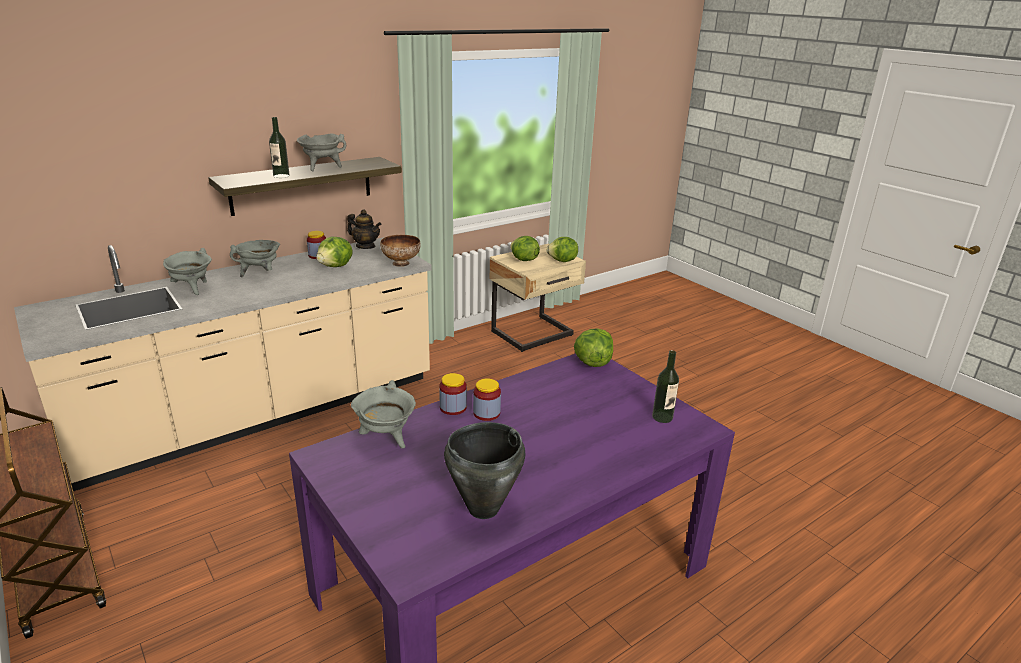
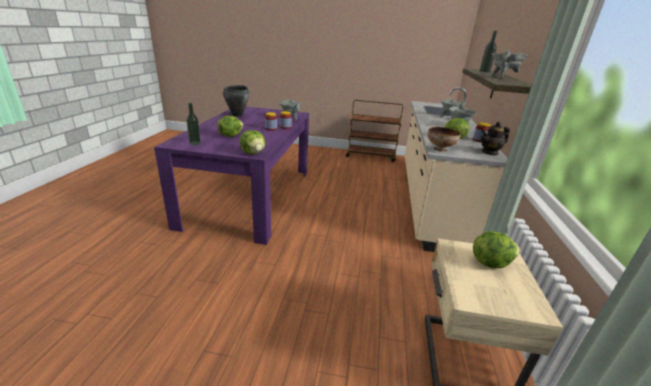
camera: 135 degrees right, 0 degrees up
(562, 261) = (465, 286): lettuce -> lettuce (230, 135)

